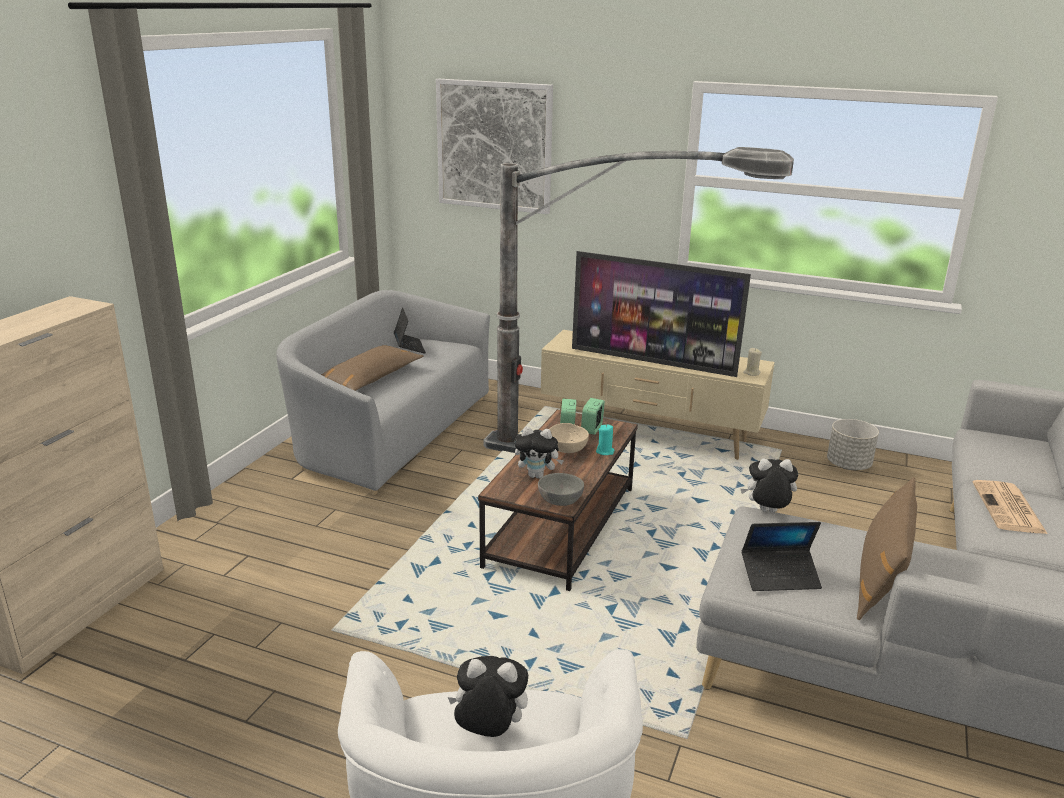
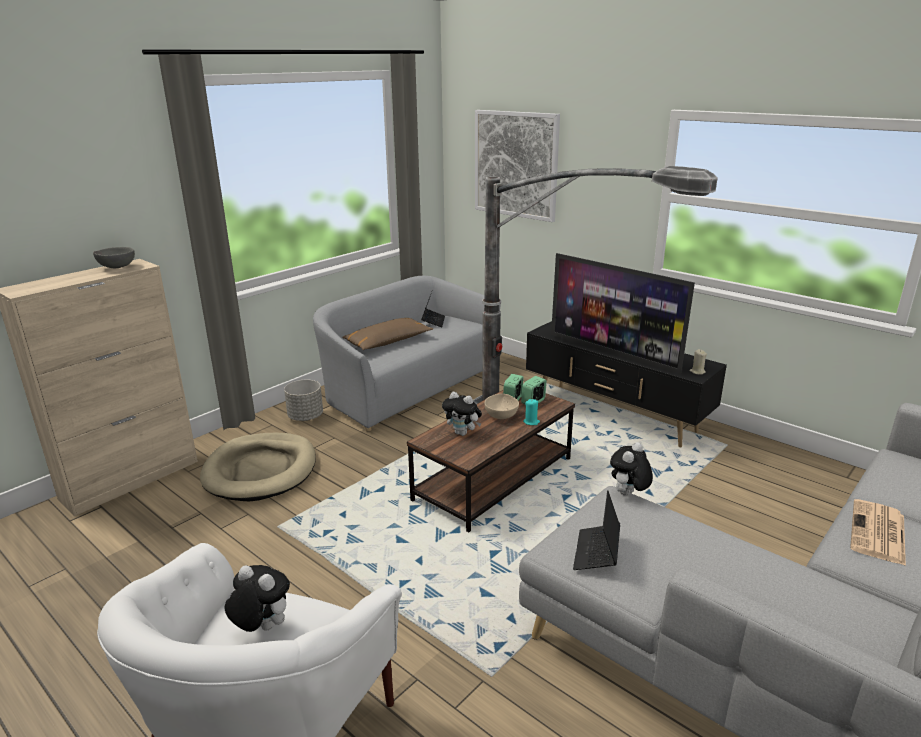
camera: 20 degrees right, 0 degrees up
(262, 566) = (261, 470): none -> beige dog bed
(559, 502) = (465, 457): grey bowl -> grey bowl (116, 267)
(650, 434) = (615, 415): beige tv stand -> black tv stand
(767, 512) = (628, 494): plush toy -> plush toy turned 75 degrees counterclockwise
(780, 576) = (596, 553): laptop -> laptop turned 90 degrees clockwise
(849, 465) = (787, 468): grey planter -> grey planter (306, 417)
(881, 576) = (695, 572): brown pillow -> none

